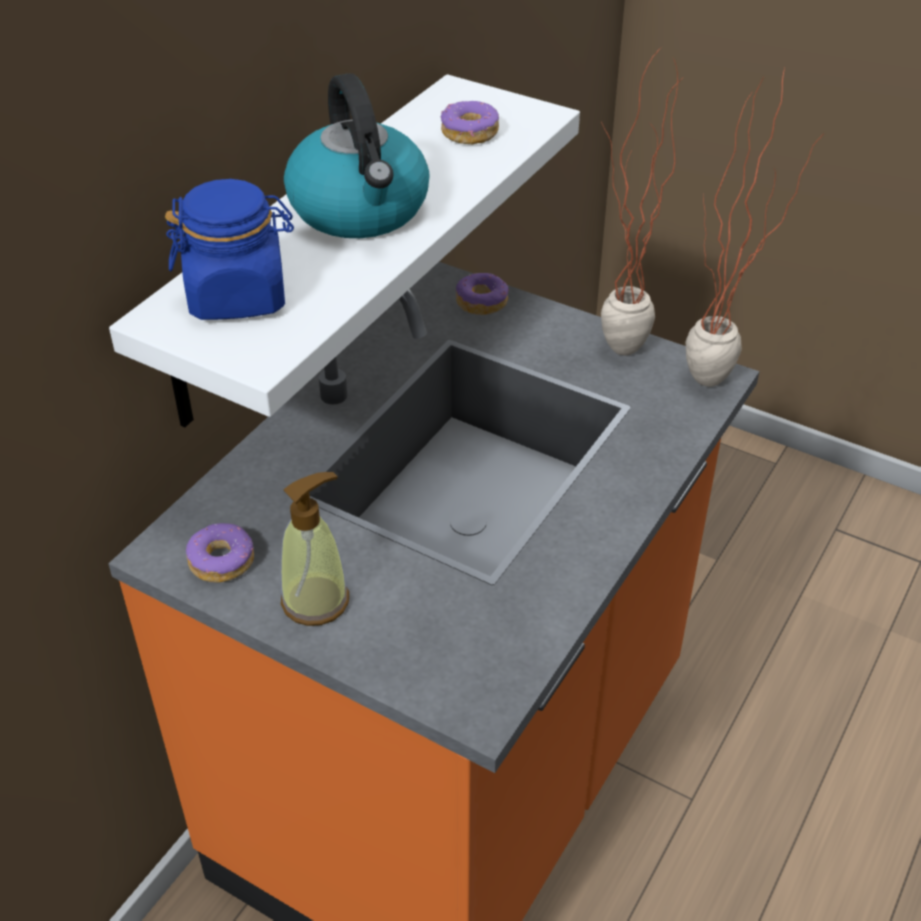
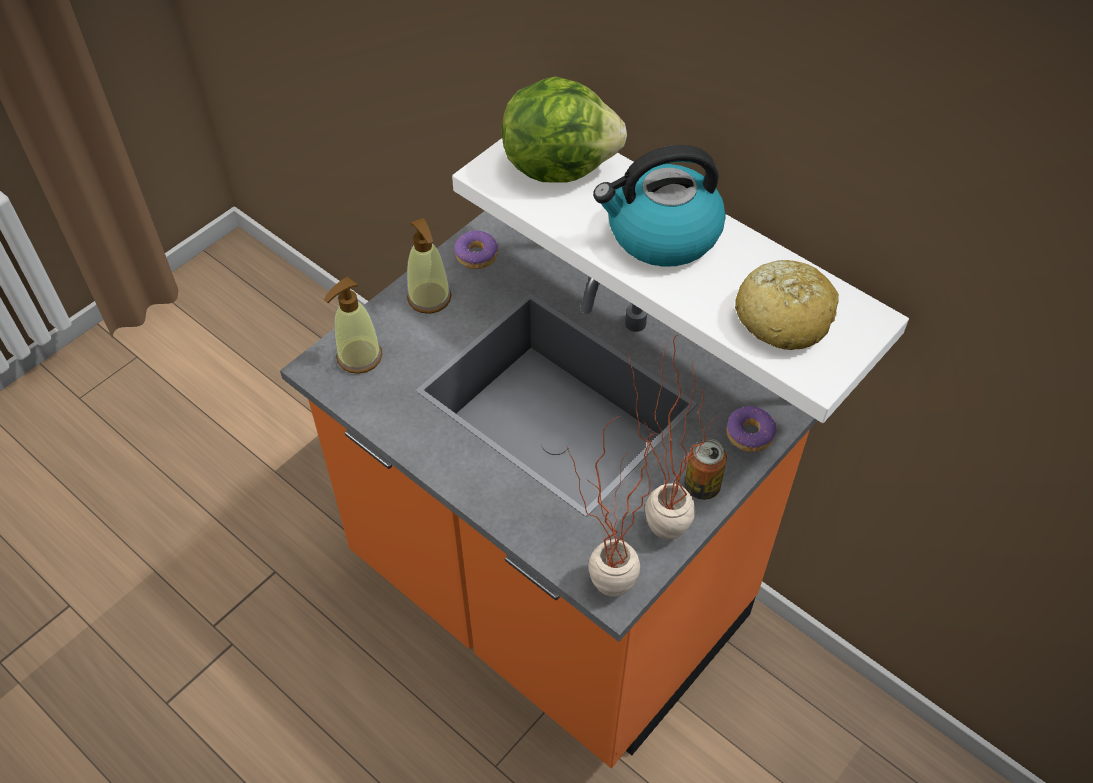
camera: 100 degrees right, 10 degrees up
(238, 296) = (559, 165): blue jar -> lettuce
(447, 661) = (359, 357): none -> soap dispenser
(469, 133) = (783, 317): donut -> bread
(560, 329) = (702, 486): none -> can

